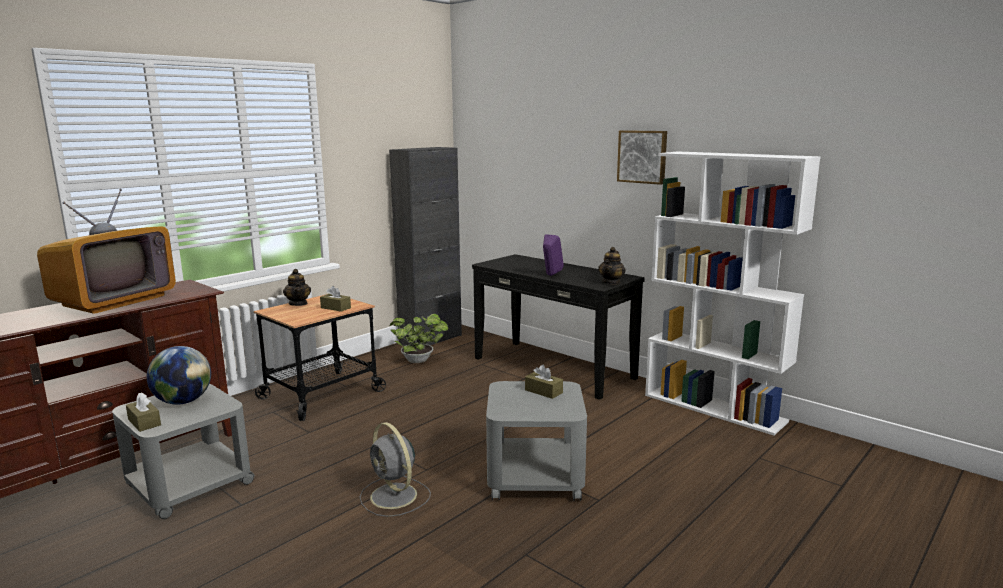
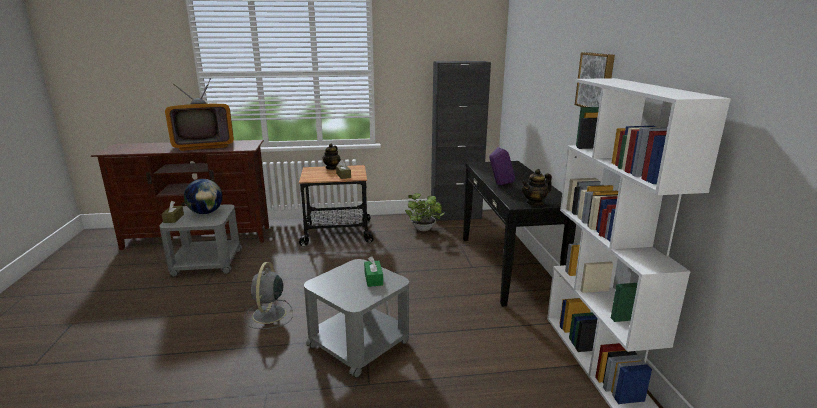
camera: 40 degrees right, 5 degrees up
(543, 391) = (373, 279): brown tissue box -> green tissue box

